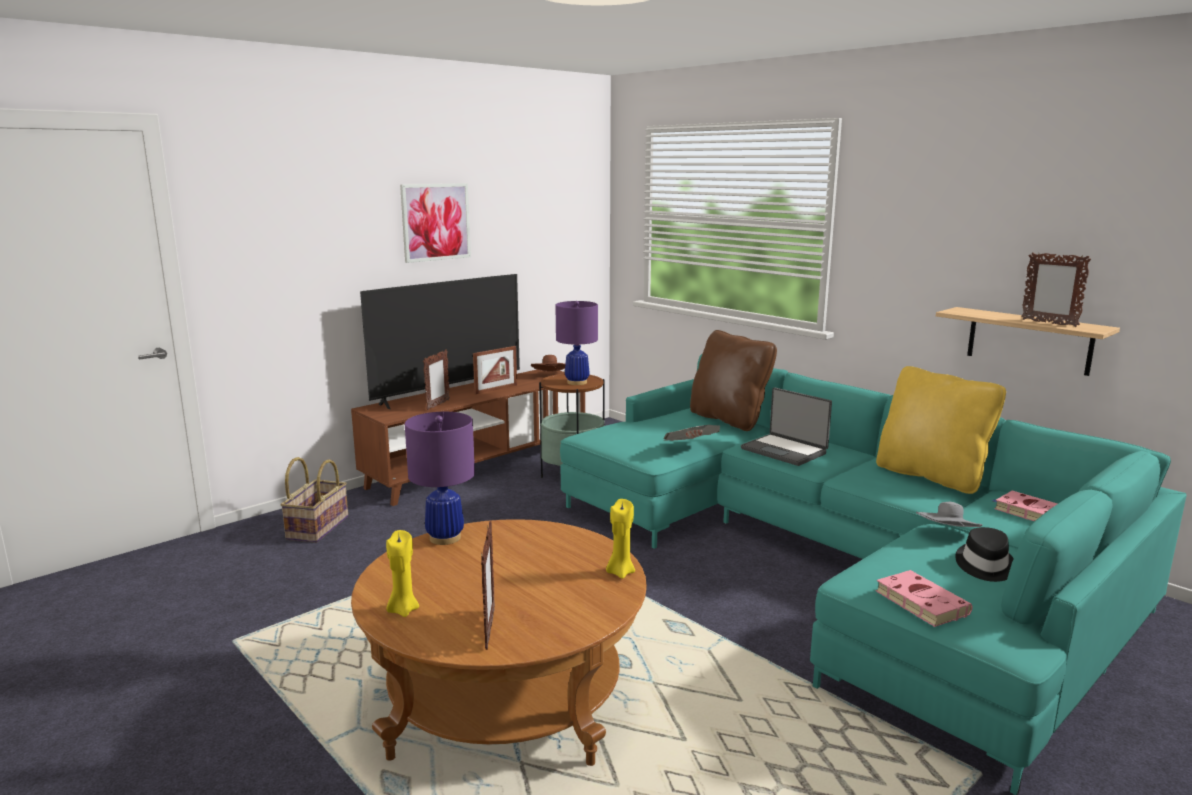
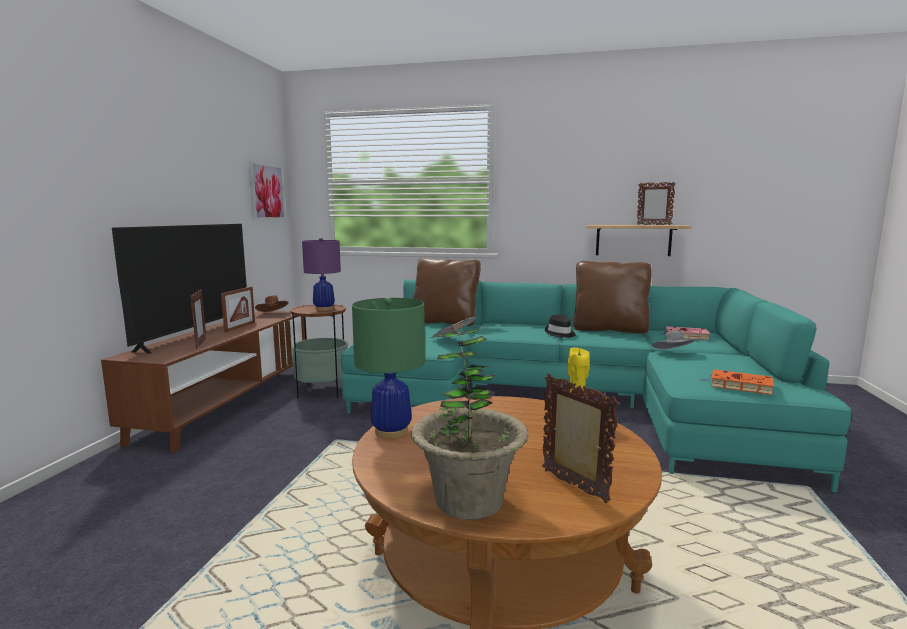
camera: 35 degrees left, 5 degrees down
(317, 527) = (100, 494): basket -> none
(403, 610) = (469, 500): yellow candle -> potted plant
(435, 222) = (168, 168): picture -> picture (267, 192)
(445, 538) = (391, 432): purple table lamp -> green table lamp
(784, 451) = (512, 331): laptop -> none
(919, 602) = (738, 385): pink book -> orange book
(931, 476) = (609, 329): yellow pillow -> brown pillow
(984, 565) = (722, 362): black hat -> black hat (560, 333)

